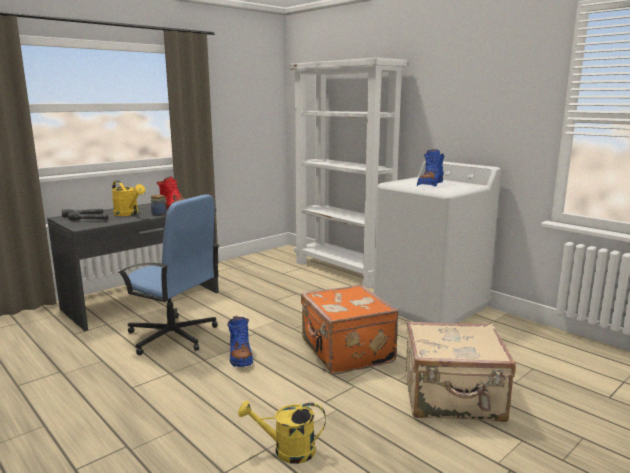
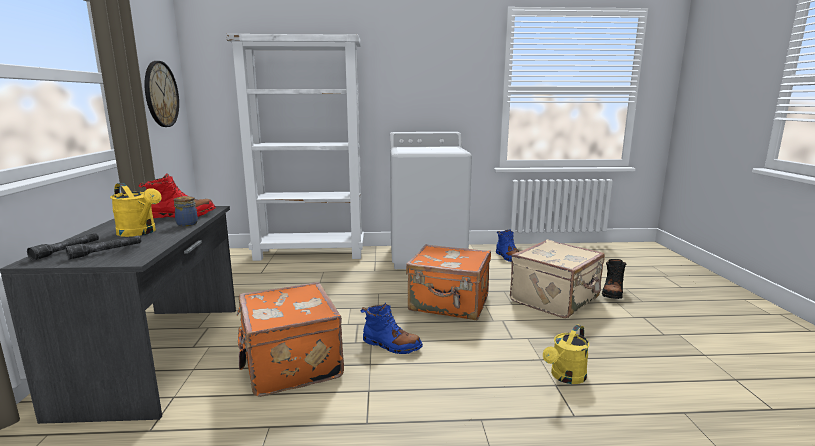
camera: 50 degrees left, 0 degrees up
(129, 214) = (140, 233): yellow watering can -> yellow watering can turned 45 degrees clockwise
(173, 336) = (289, 364): blue office chair -> orange suitcase
(251, 114) = (161, 94): none -> wall clock
(430, 185) = (431, 149): blue boot -> blue boot (509, 257)
(547, 430) = (612, 292): none -> black boot

